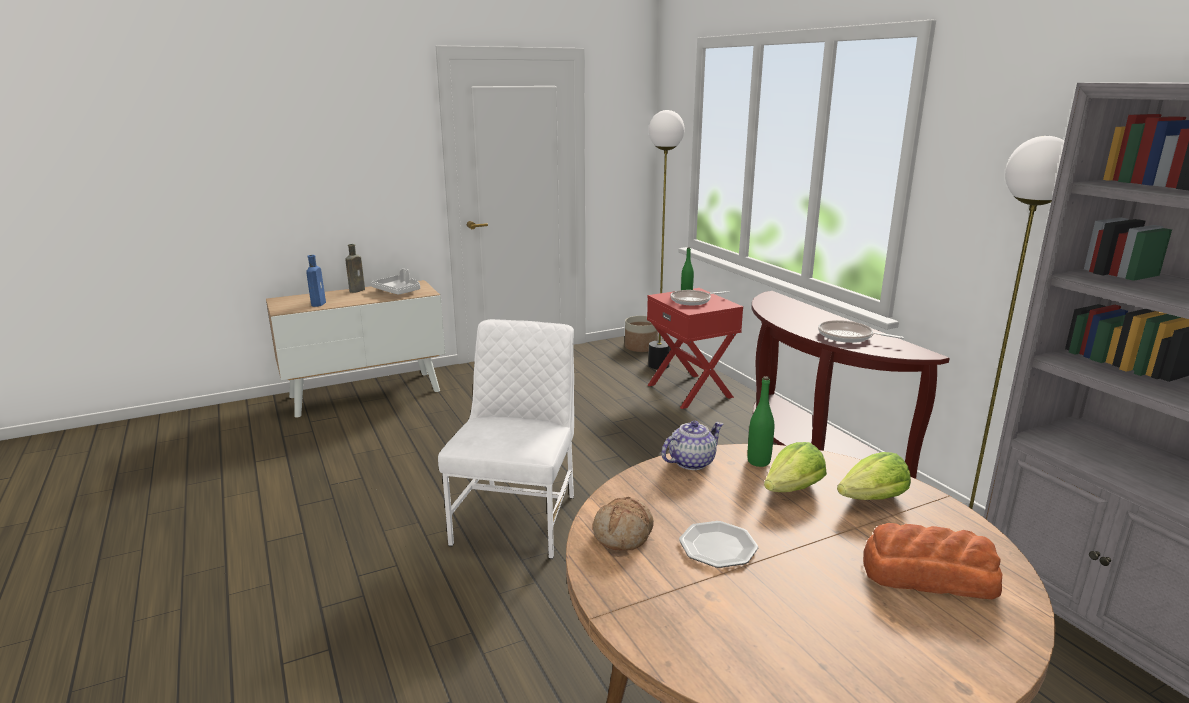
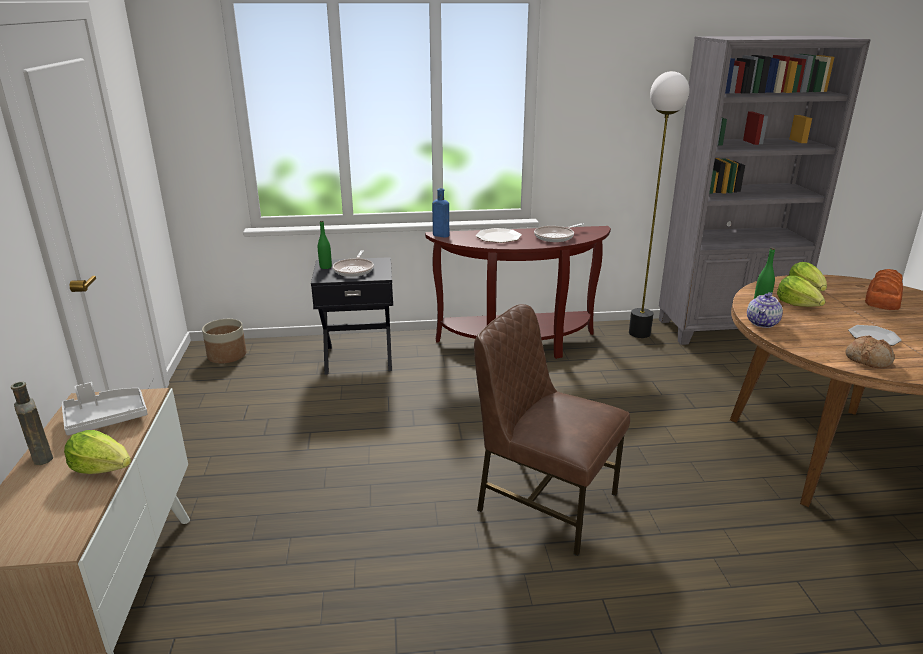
camera: 70 degrees left, 5 degrees up
(319, 303) = (71, 500): blue bottle -> blue bottle (439, 235)
(348, 302) = (103, 468): none -> lettuce
(518, 518) = (545, 502): white chair -> brown chair
(659, 365) = (284, 357): floor lamp -> none
(690, 391) = (359, 357): red nightstand -> black nightstand
(691, 462) = (762, 323): teapot -> teapot turned 135 degrees counterclockwise
(803, 315) = (499, 237): none -> plate

